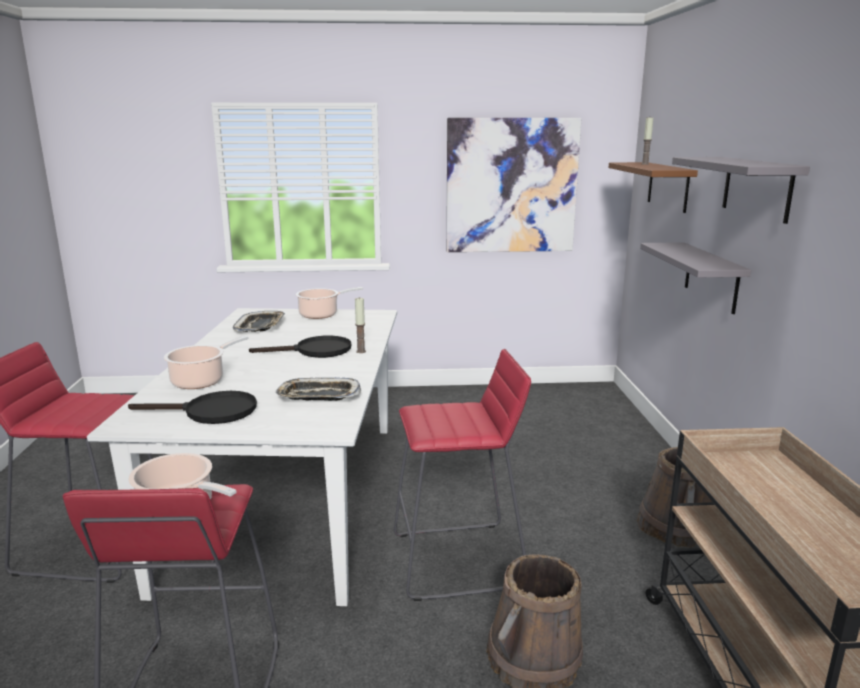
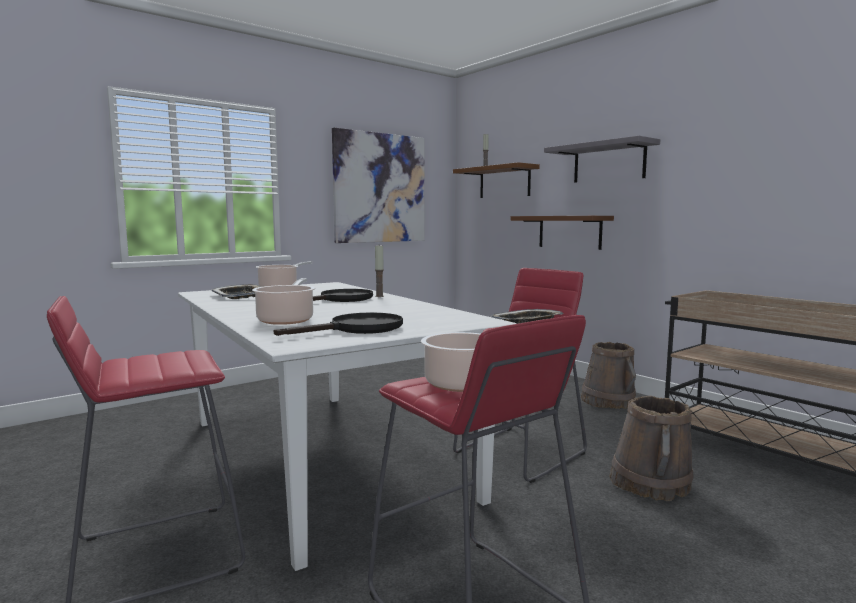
camera: 35 degrees left, 10 degrees down
(318, 396) = (420, 313): tray -> tray (527, 321)
(711, 277) = (569, 232): grey shelf -> brown shelf

